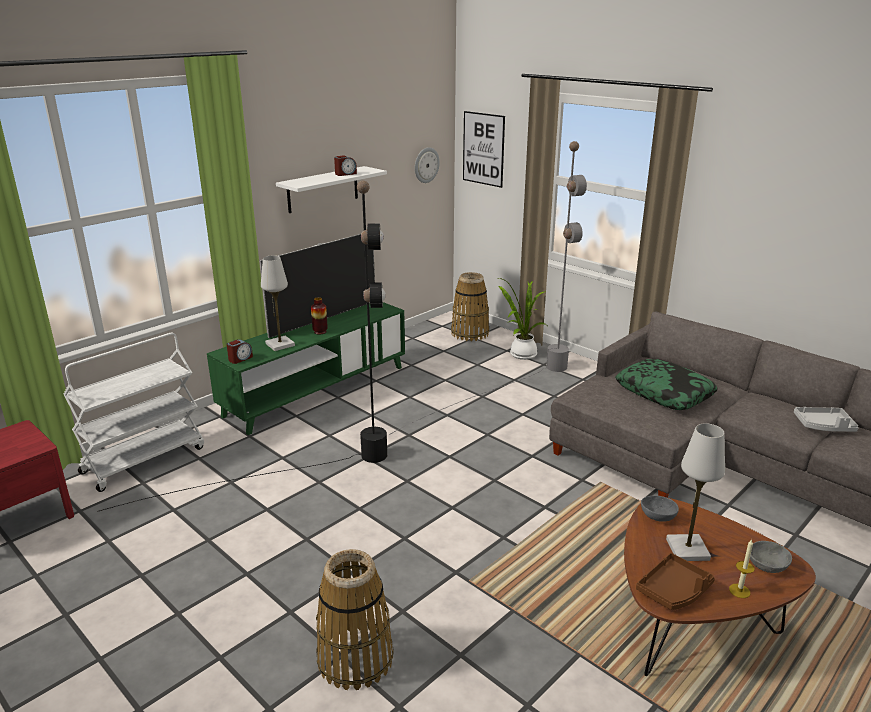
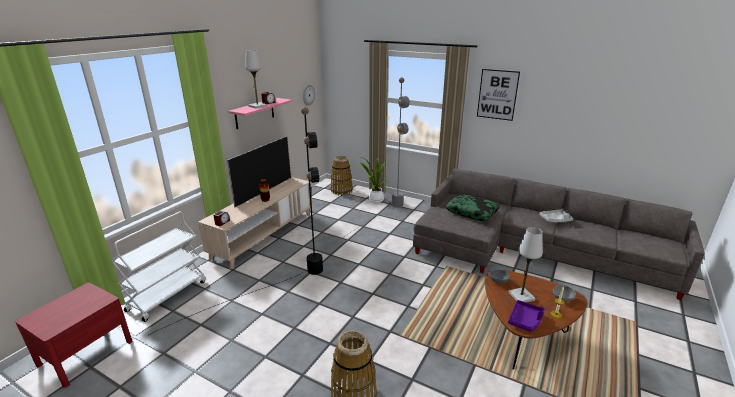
camera: 15 degrees left, 0 degrees up
(280, 345) = (244, 210): white table lamp -> white table lamp (257, 106)
(316, 391) = (264, 236): green tv stand -> beige tv stand
(323, 189) = (254, 113): white shelf -> pink shelf
(483, 149) = (340, 84): picture -> picture (497, 94)
(674, 590) = (525, 320): brown tray -> purple tray

